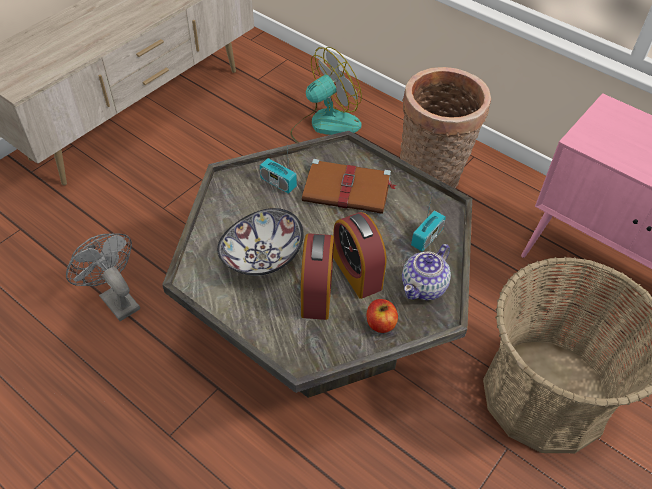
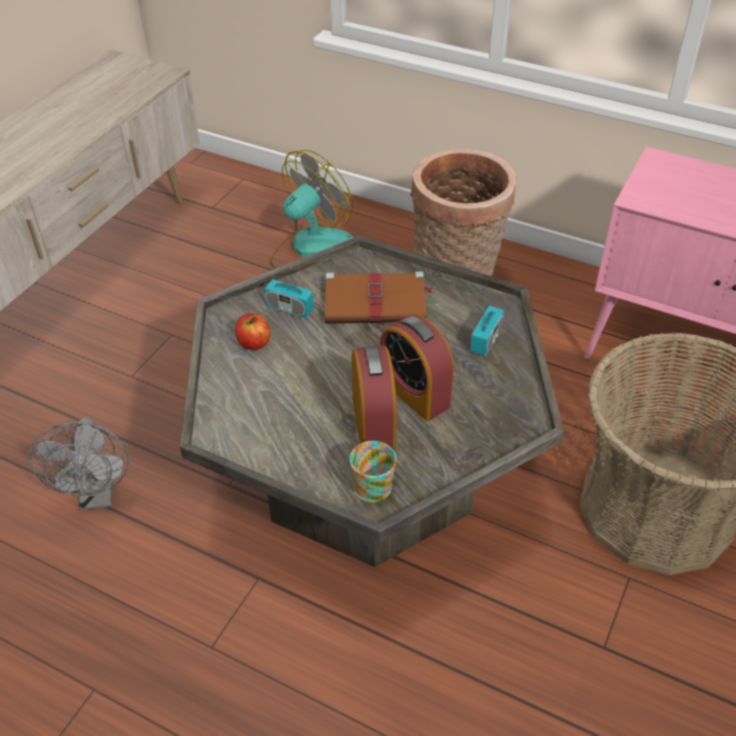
camera: 10 degrees left, 5 degrees down
(115, 299) = (97, 496): grey fan -> grey fan turned 135 degrees counterclockwise
(261, 257) = (293, 395): bowl -> none
(304, 342) = (375, 483): none -> mug
(380, 324) = (460, 445): apple -> apple (253, 343)
(424, 286) = (499, 394): teapot -> none

